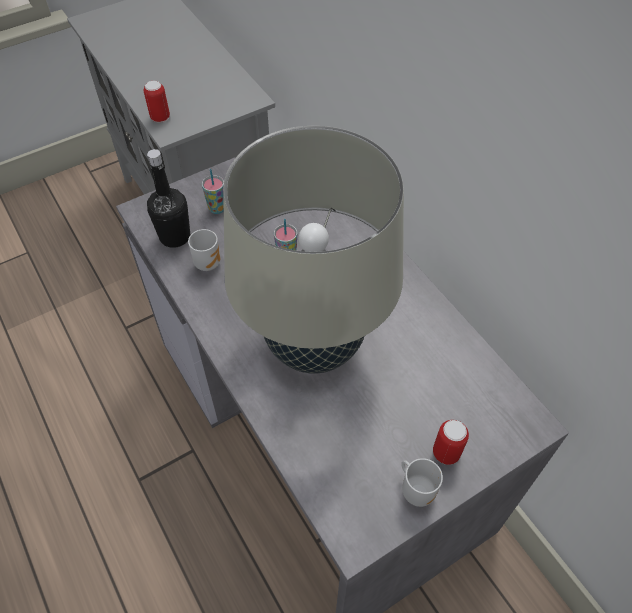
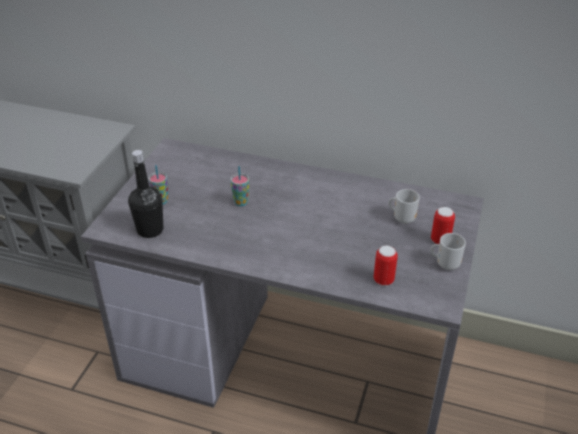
camera: 40 degrees left, 15 degrees down
(160, 117) = (57, 168): can -> can (383, 280)
(208, 262) = (192, 231): mug -> mug (403, 219)
(313, 344) = (311, 234): beige table lamp -> none

